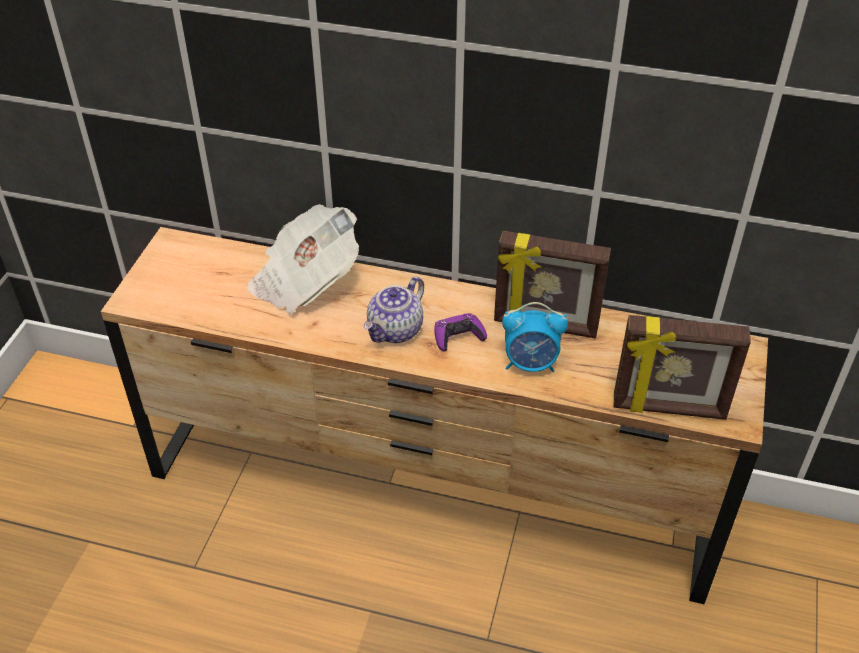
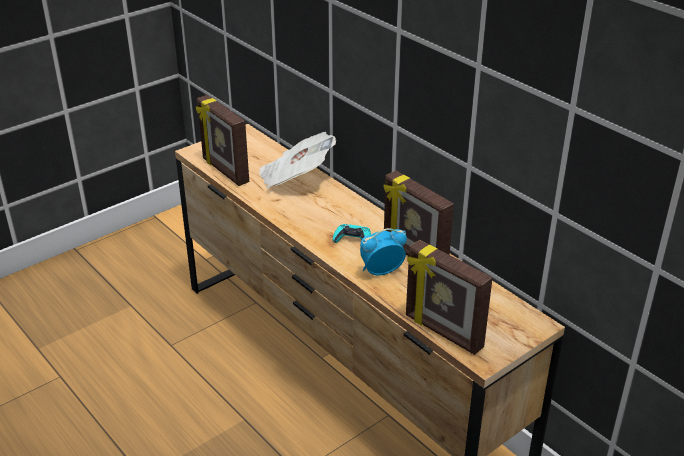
camera: 35 degrees right, 10 degrees down
(203, 312) = (224, 171): none -> picture frame
(396, 331) = (319, 221): teapot -> none
(458, 336) = (352, 239): purple game controller -> turquoise game controller
(531, 363) = (381, 271): alarm clock -> alarm clock turned 120 degrees clockwise

